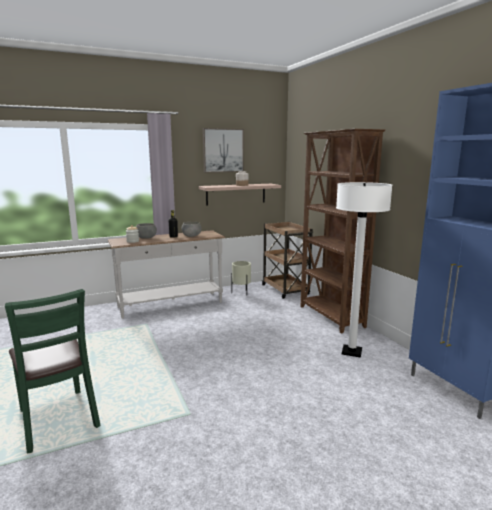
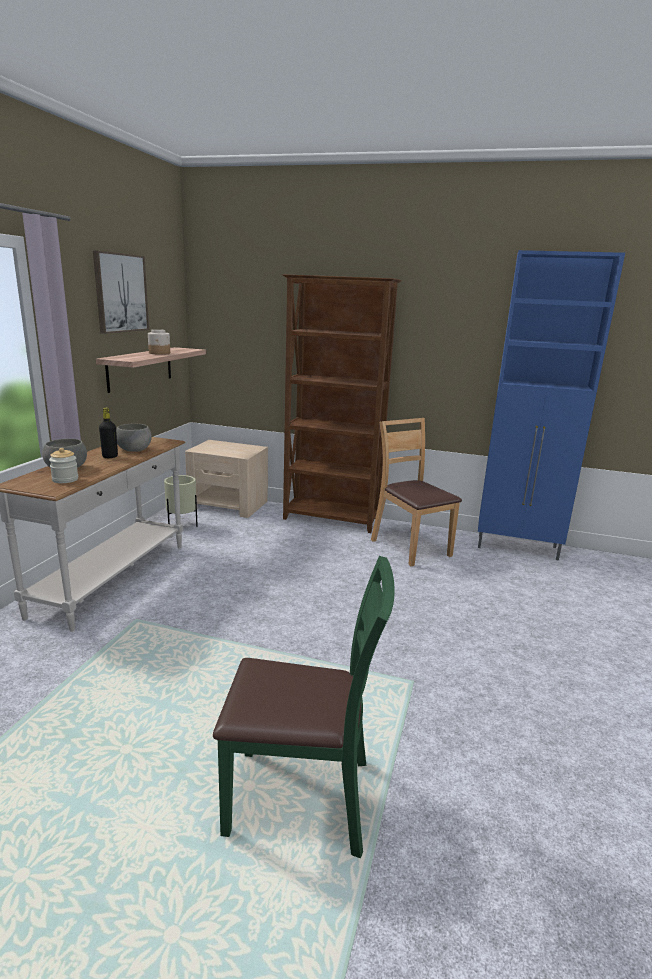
camera: 50 degrees left, 5 degrees up
(285, 290) = (228, 504): brown cart -> beige nightstand
(351, 352) = (410, 547): white floor lamp -> brown chair

